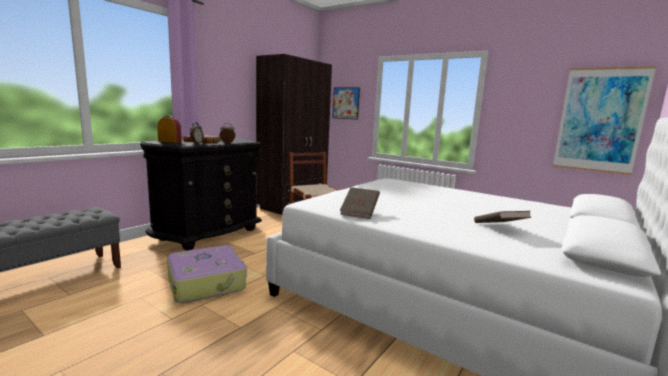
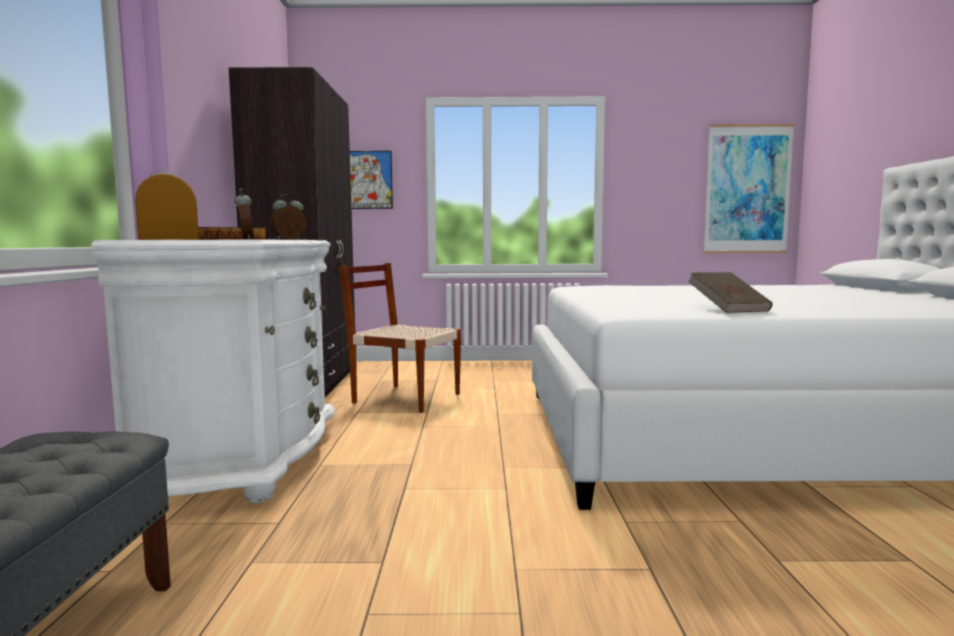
camera: 35 degrees left, 5 degrees down
(207, 282) = (438, 534): suitcase -> none
(210, 234) = (249, 462): black dresser -> white dresser
(499, 228) = (877, 300): brown book -> none

